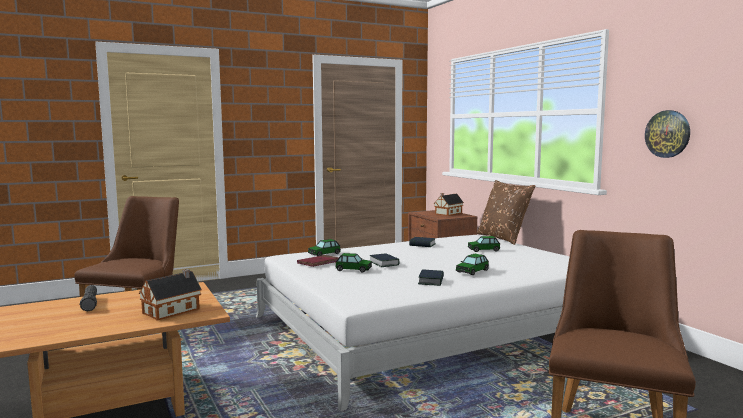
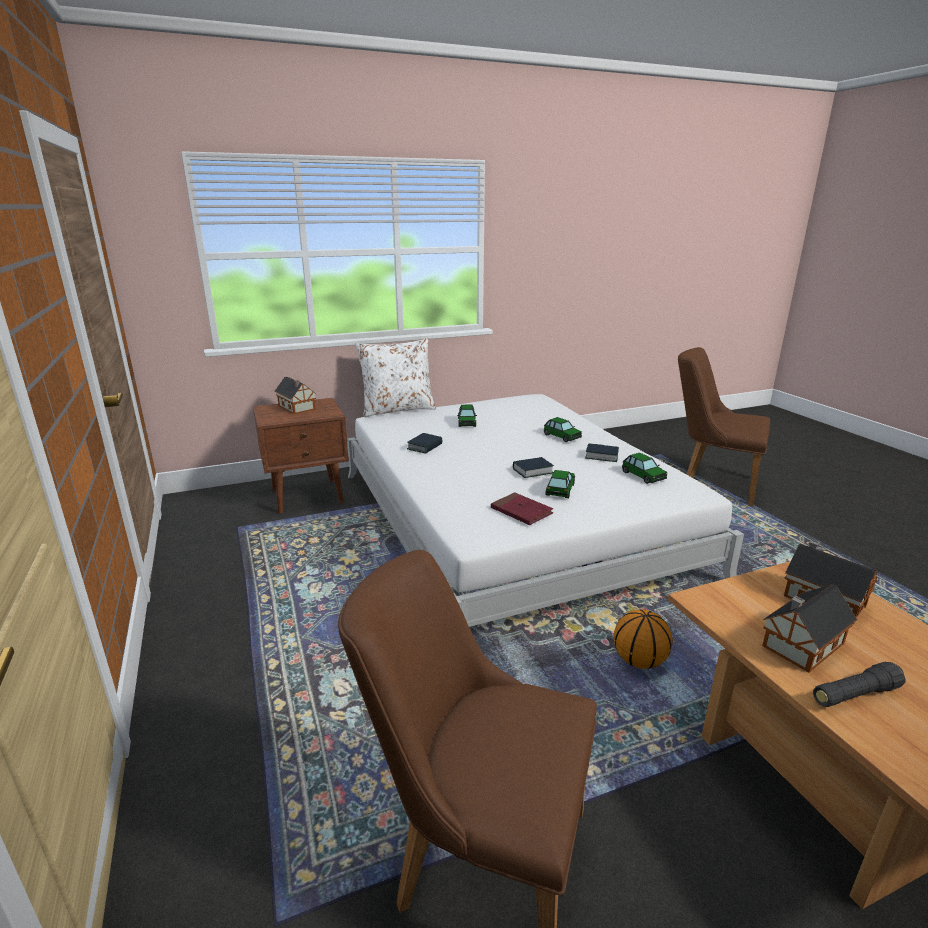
camera: 85 degrees left, 15 degrees up
(135, 300) = (800, 645): none -> toy house
(245, 362) = (638, 660): none -> basketball
(324, 254) = (463, 507): toy car -> toy car (643, 476)
(503, 238) = (398, 409): brown pillow -> white pillow
(667, 134) = (546, 269): wall clock -> none

